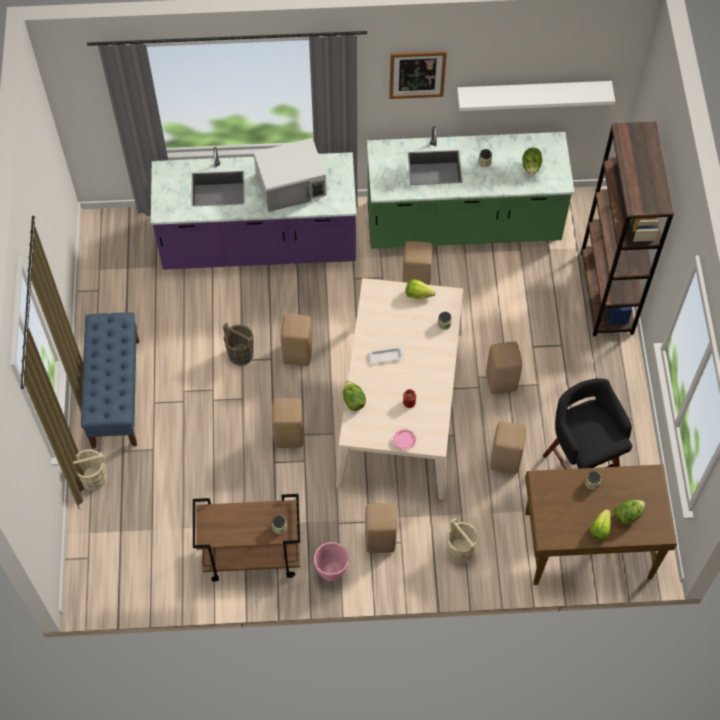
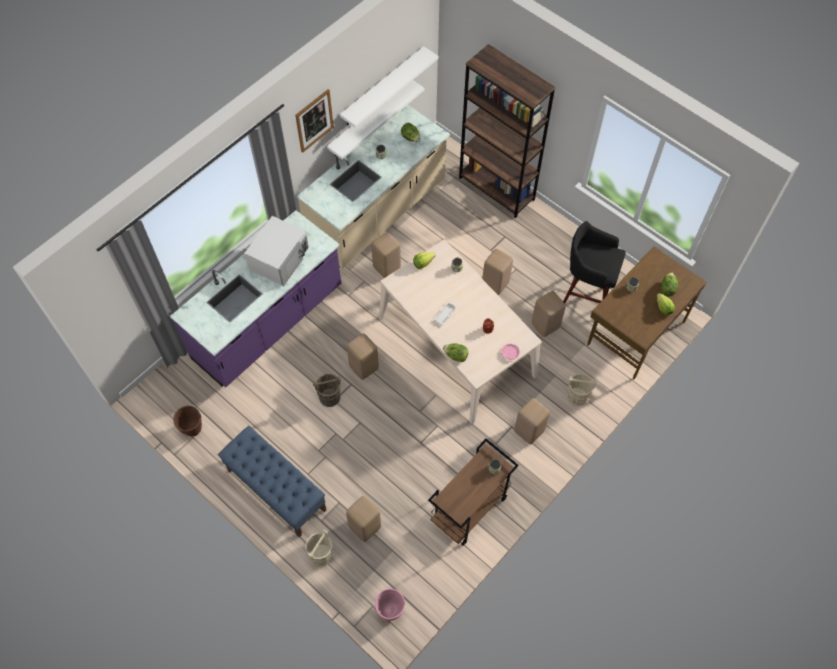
camera: 45 degrees left, 0 degrees up
(105, 284) = (193, 429): none -> brown planter
(288, 435) = (411, 419): beige stool -> beige stool (364, 527)
(332, 571) = (523, 474): pink planter -> pink planter (390, 610)
(463, 225) = (377, 214): green counter -> beige counter
(503, 117) = (369, 118): none -> white shelf

